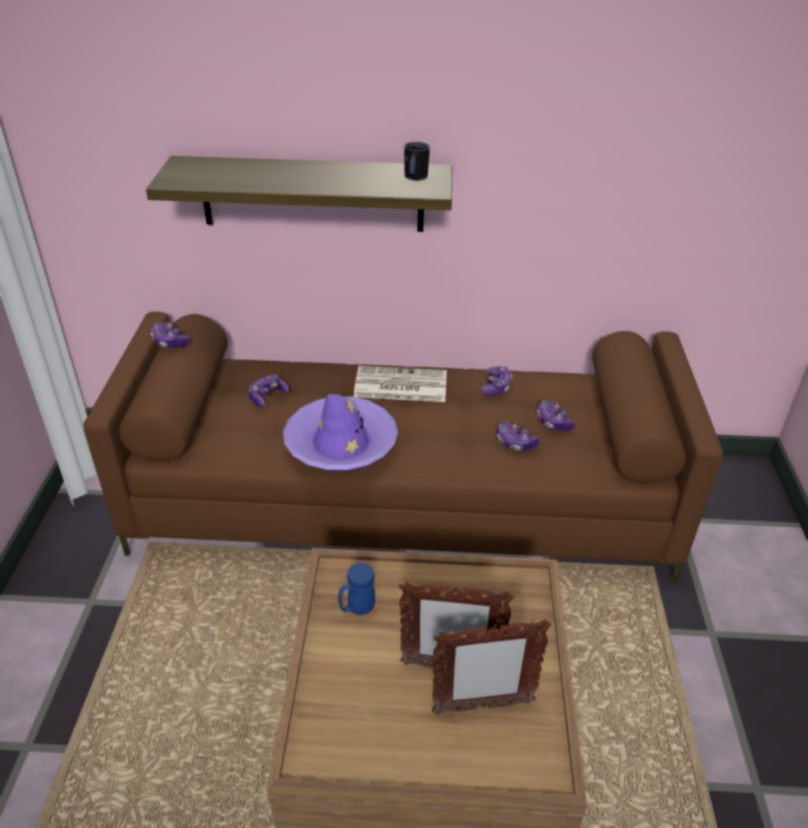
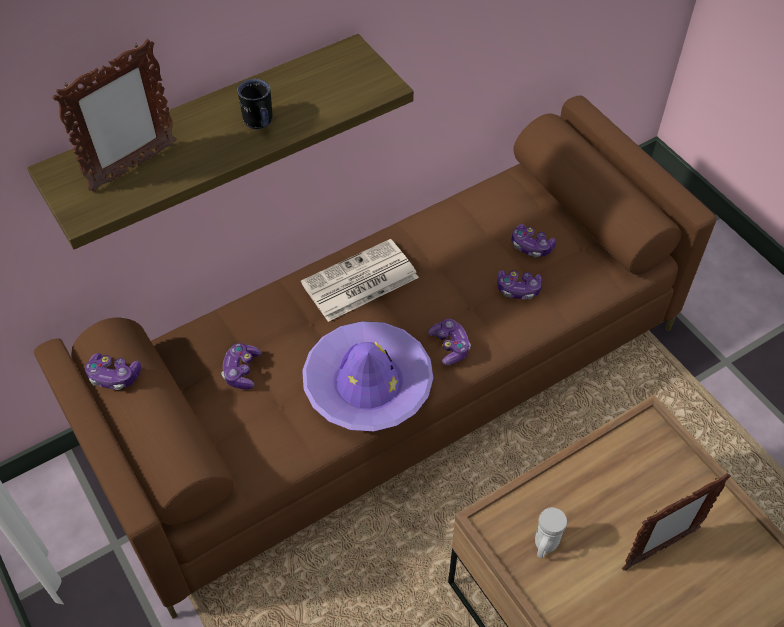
camera: 35 degrees left, 15 degrees up
(357, 609) = (544, 546): blue mug -> white mug
(414, 178) = (345, 74): black mug -> black mug (259, 123)
(482, 707) = (709, 565): picture frame -> picture frame (132, 168)
(496, 387) = (448, 233): game controller -> game controller (450, 346)

